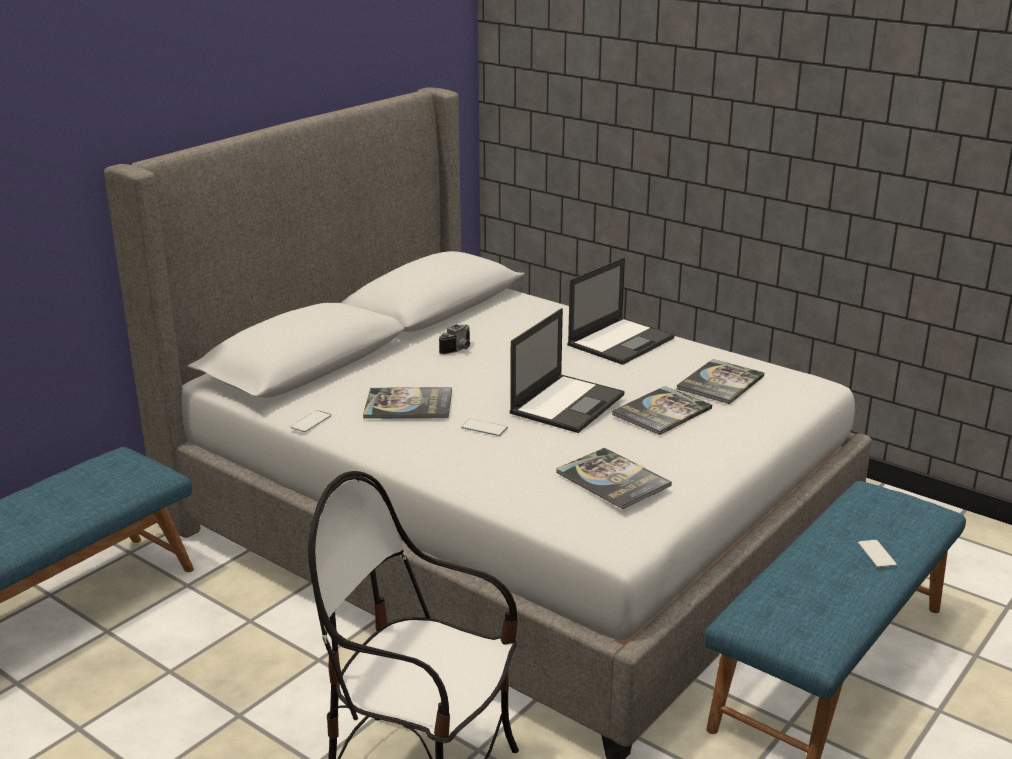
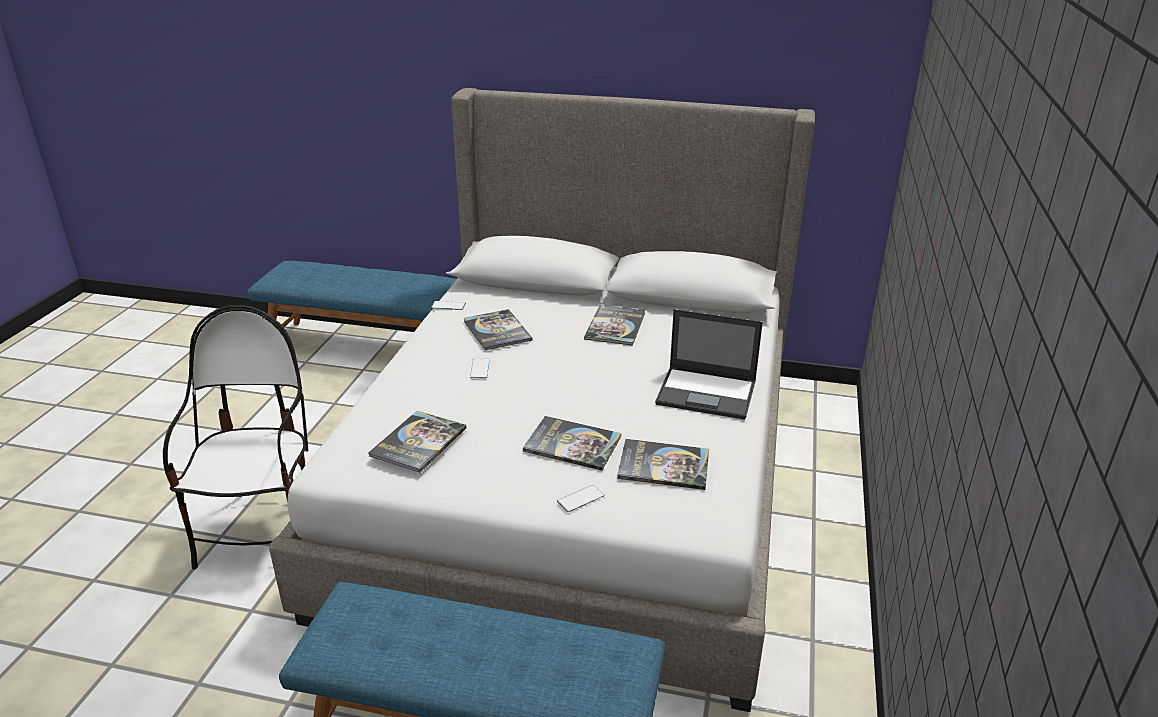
camera: 65 degrees right, 5 degrees up
(459, 350) = (615, 326): camera -> book
(567, 403) = (547, 393): laptop -> none
(877, 554) = (492, 669): phone -> phone (580, 499)

